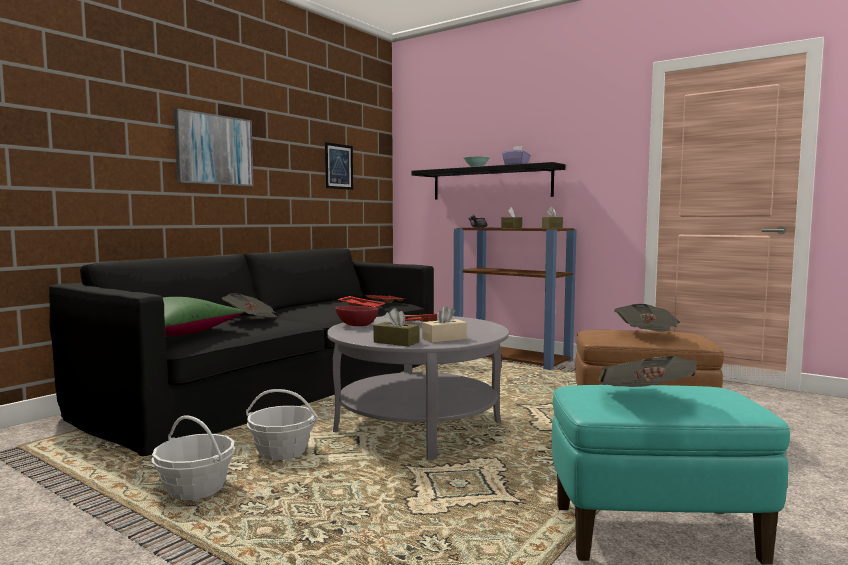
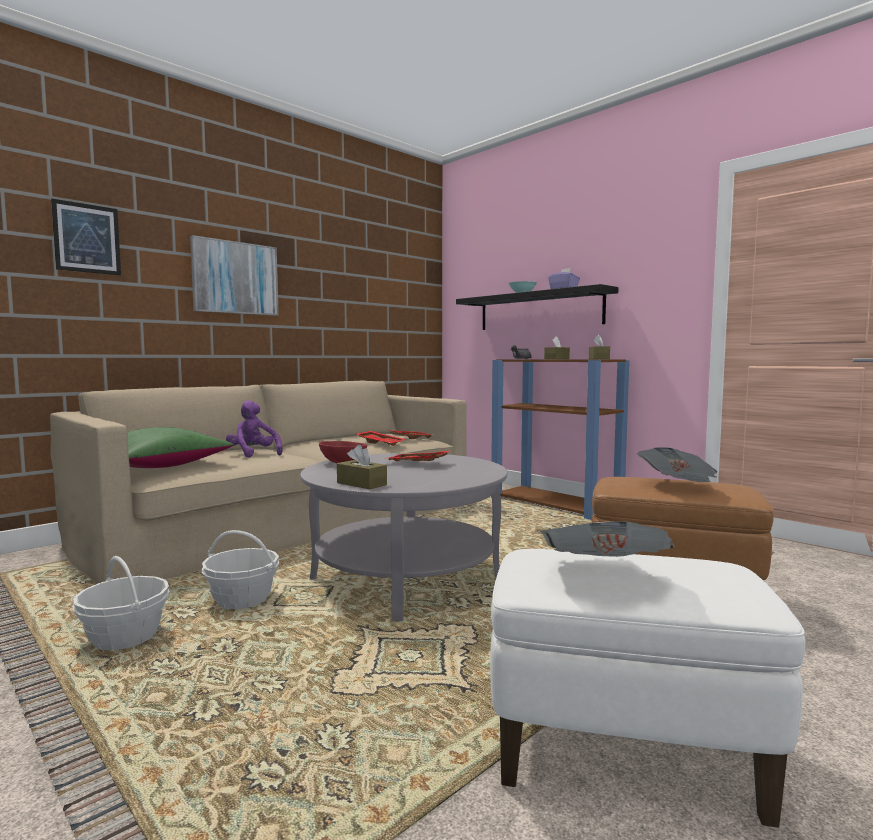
camera: 10 degrees right, 0 degrees up
(252, 320) = (253, 454): newspaper -> purple plush toy
(277, 385) = (289, 522): black sofa -> beige sofa
(339, 166) = (378, 295): picture -> picture (87, 238)
(444, 339) = (420, 482): beige tissue box -> none
(654, 534) = (623, 754): turquoise ottoman -> white ottoman

